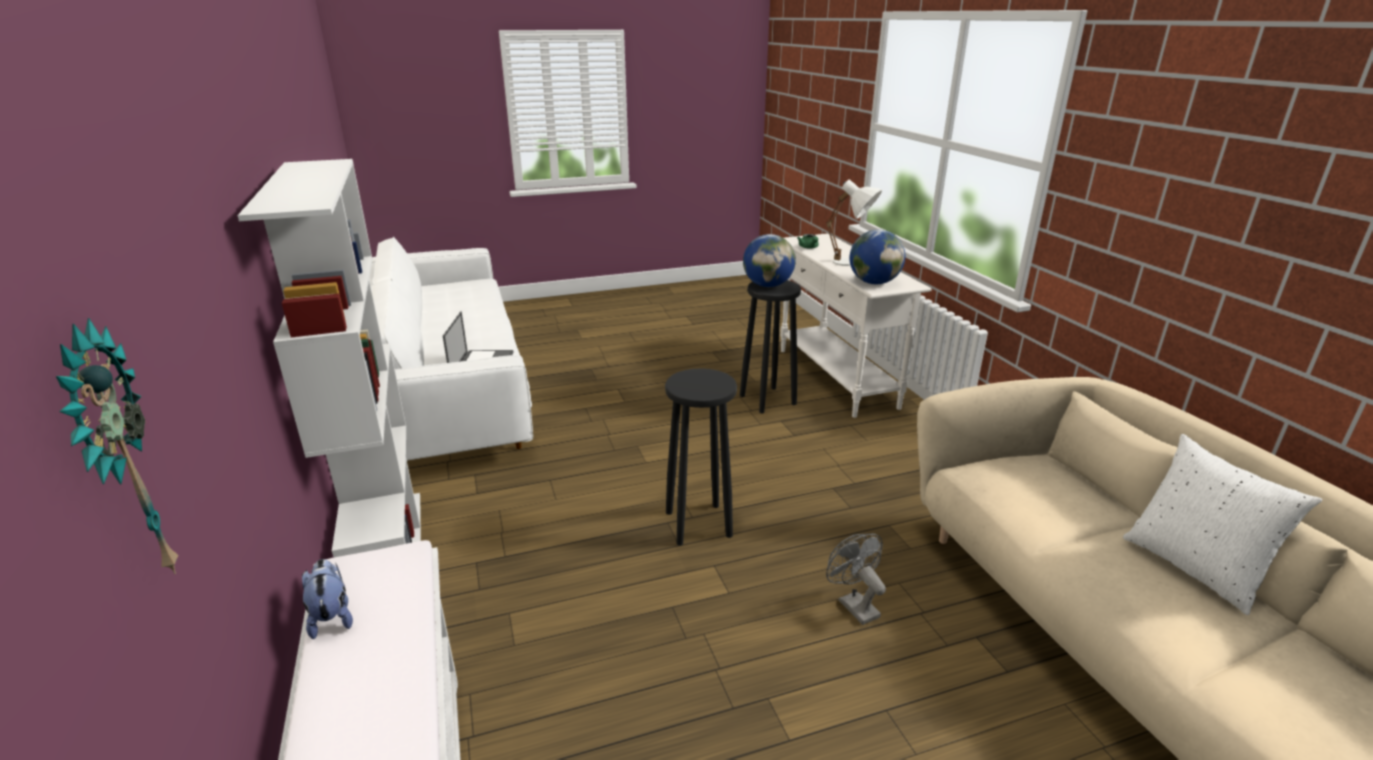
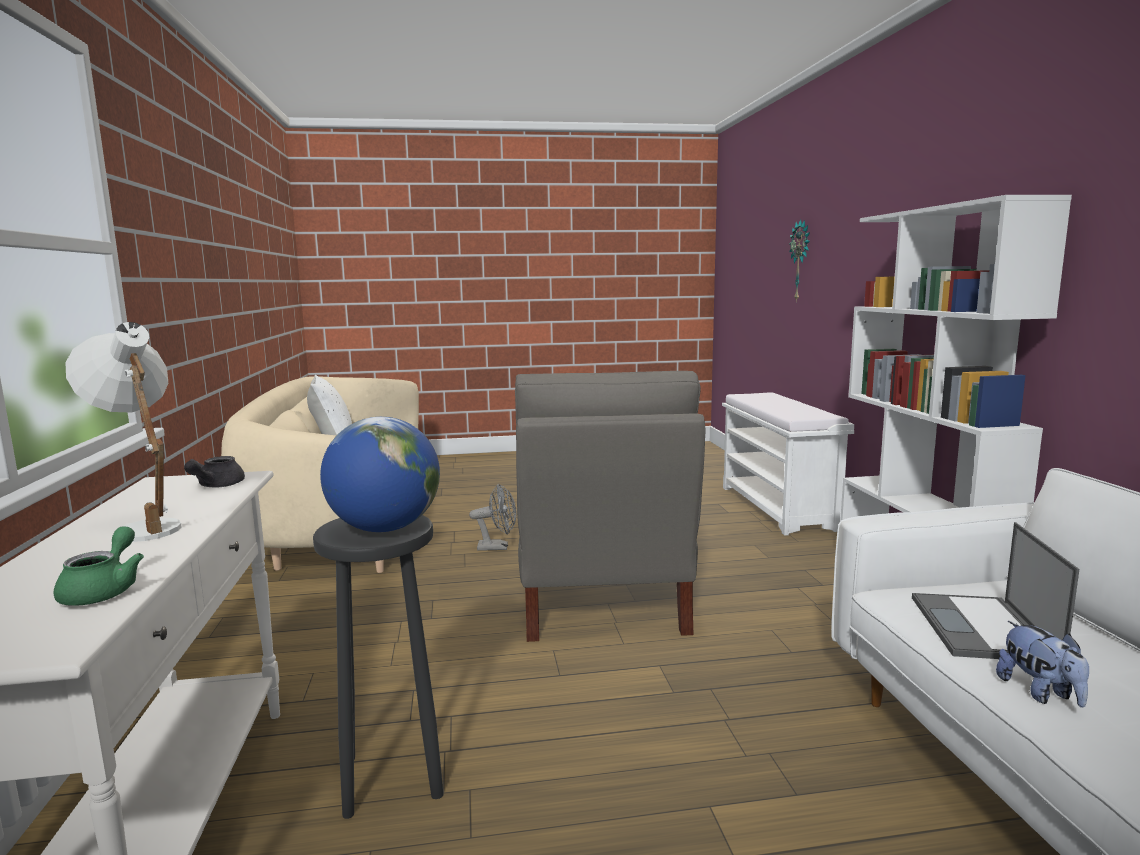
camera: 170 degrees left, 15 degrees down
(331, 617) = (812, 409): plush toy -> plush toy (1040, 693)
(699, 524) = (601, 597): black stool -> grey armchair
(853, 605) = (498, 547): grey fan -> grey fan turned 75 degrees counterclockwise
(873, 282) = (215, 486): globe -> grey teapot

